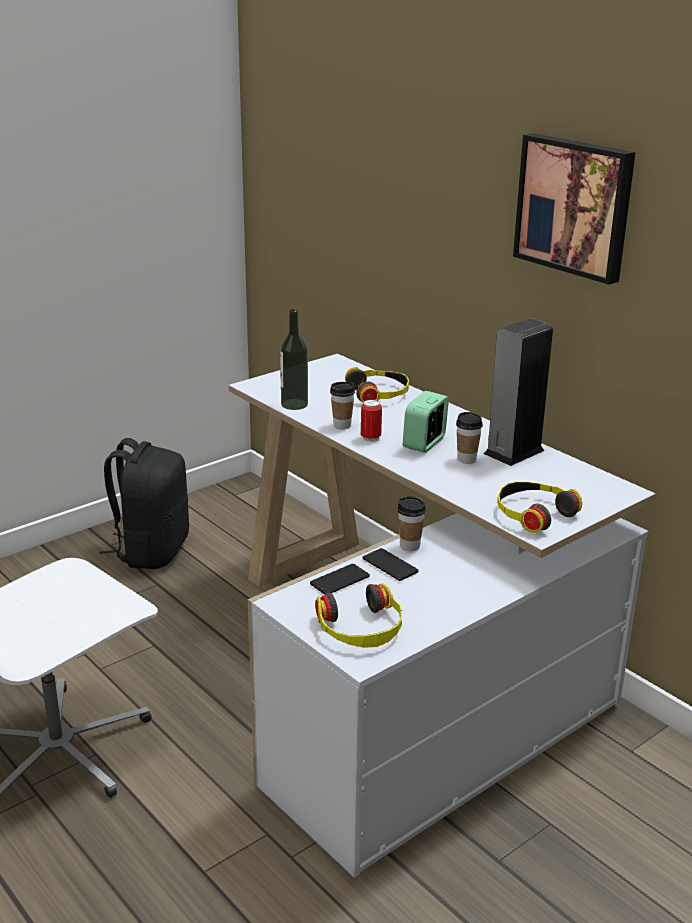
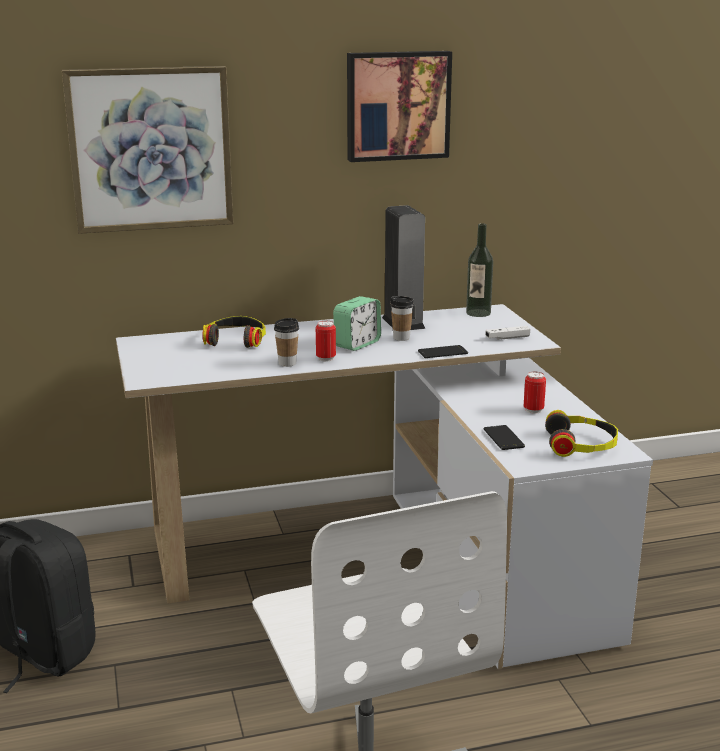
camera: 65 degrees left, 5 degrees down
(294, 404) = (216, 372): bottle -> bottle (478, 313)
(377, 192) = (150, 149): none -> picture
(390, 565) = (492, 417): phone -> phone (443, 352)
(409, 546) = (467, 404): cup -> none
(424, 443) = (357, 344): alarm clock -> alarm clock turned 105 degrees counterclockwise
(431, 586) = (533, 410): none -> can
(533, 513) = (507, 338): headphones -> white game controller

